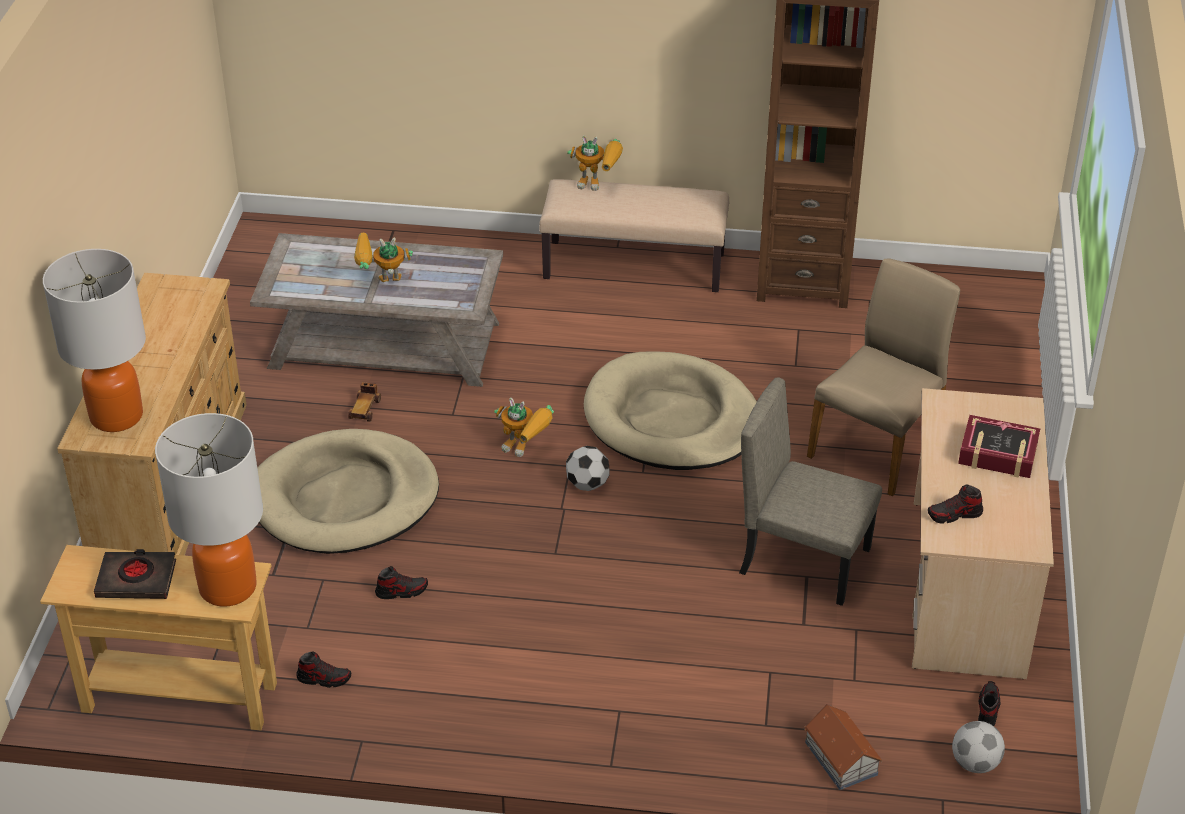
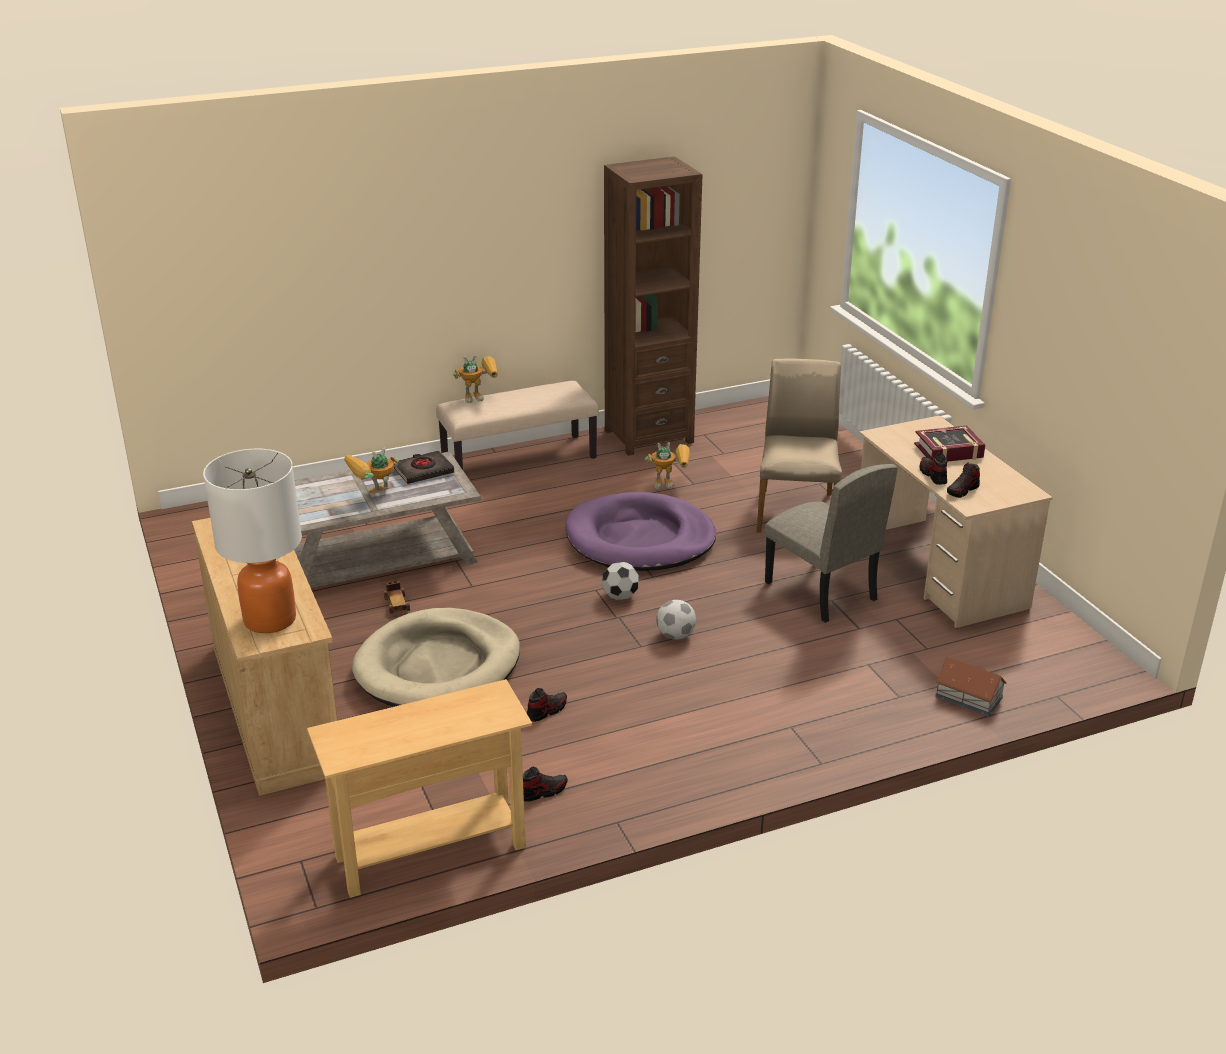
camera: 30 degrees left, 10 degrees down
(136, 579) = (400, 729): black book -> black book (423, 471)
(228, 587) = (487, 706): table lamp -> none
(526, 449) = (551, 590): toy robot -> toy robot (670, 483)
(671, 419) = (640, 539): beige dog bed -> purple dog bed
(805, 560) = (820, 591): beige chair -> beige chair turned 120 degrees counterclockwise
(975, 763) = (1053, 667): football -> football (675, 635)
(987, 710) = (1027, 634): shoe -> shoe (933, 475)

